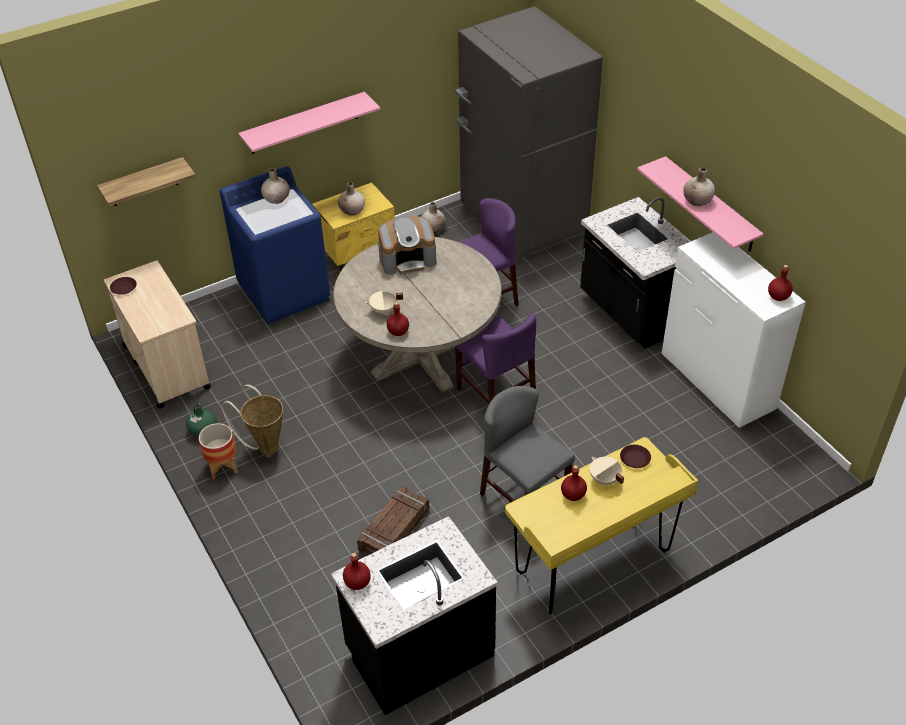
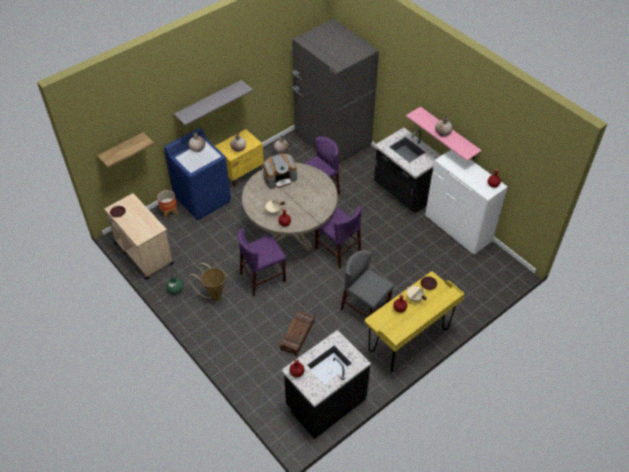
camera: 10 degrees left, 5 degrees up
(223, 467) = (192, 310): planter -> planter (169, 213)
(304, 123) = (208, 102): pink shelf -> grey shelf
(355, 426) = (262, 277): none -> purple chair

